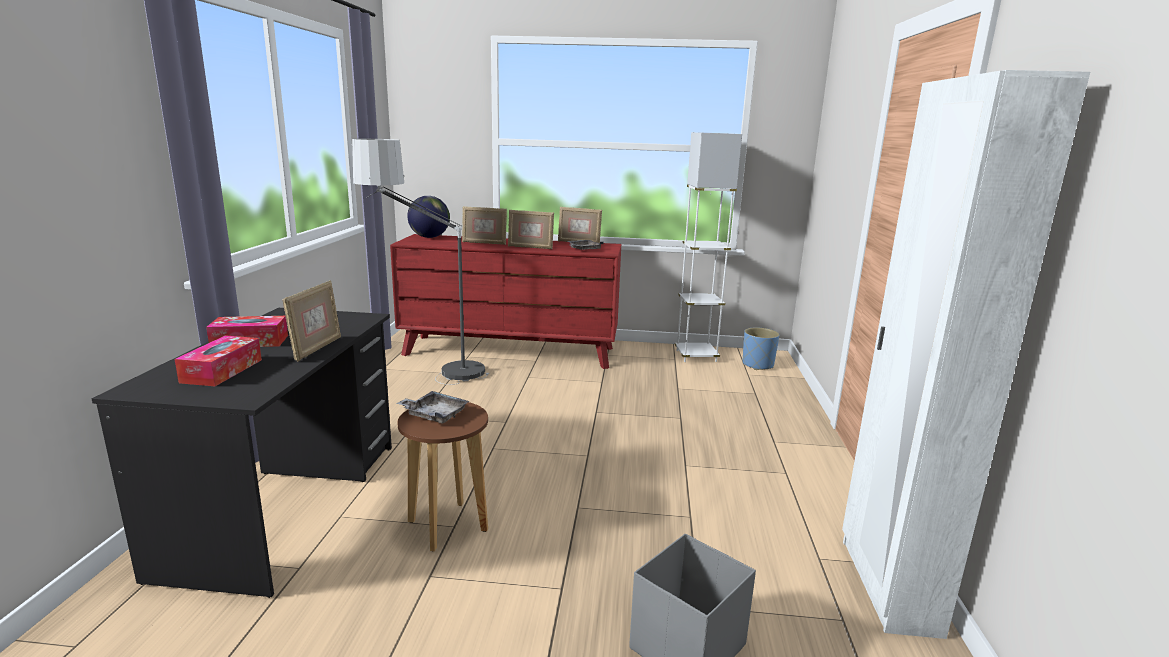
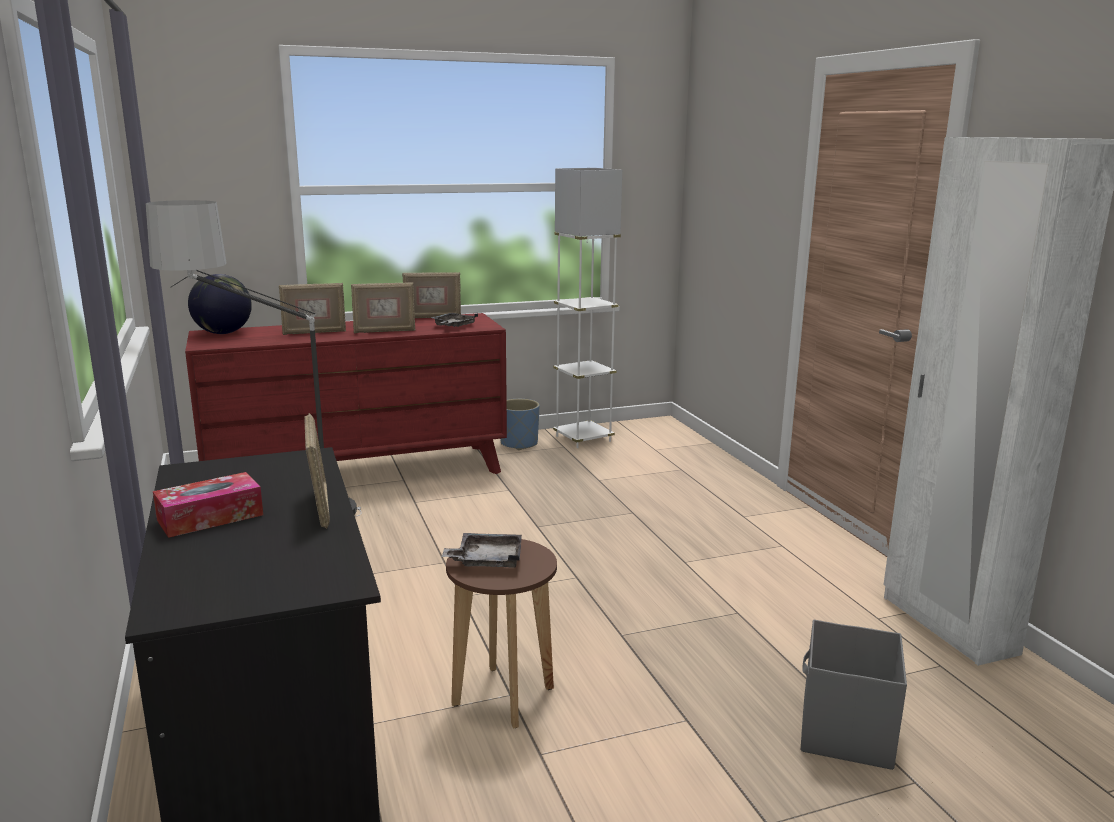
camera: 25 degrees left, 0 degrees up
(222, 371) = (246, 561): tissue box -> none
(758, 365) = (656, 437): blue planter -> blue planter (519, 444)

